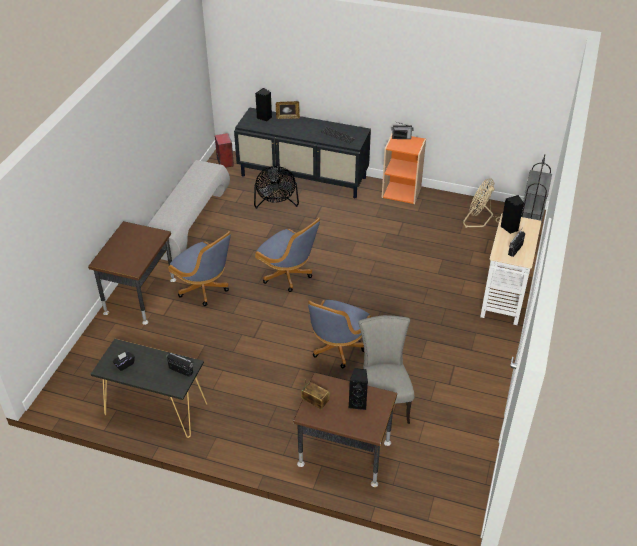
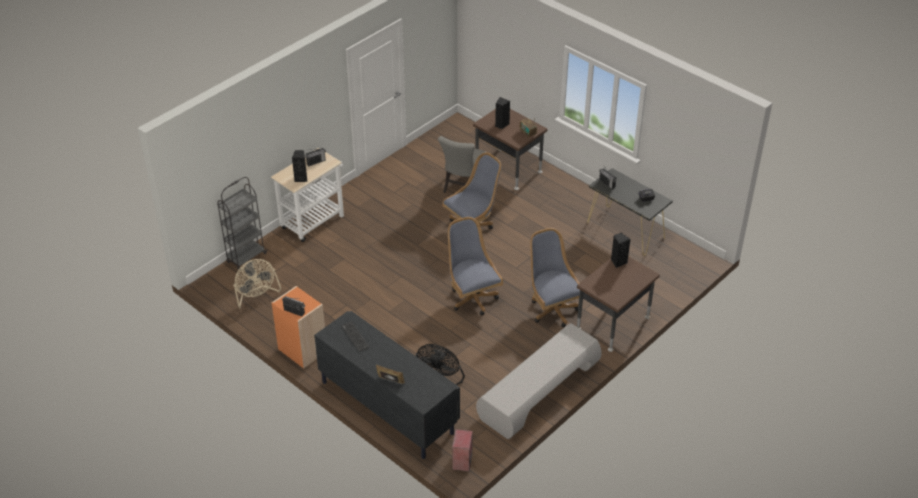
camera: 155 degrees left, 0 degrees up
(264, 118) = (416, 390): black speaker -> black speaker (618, 262)

